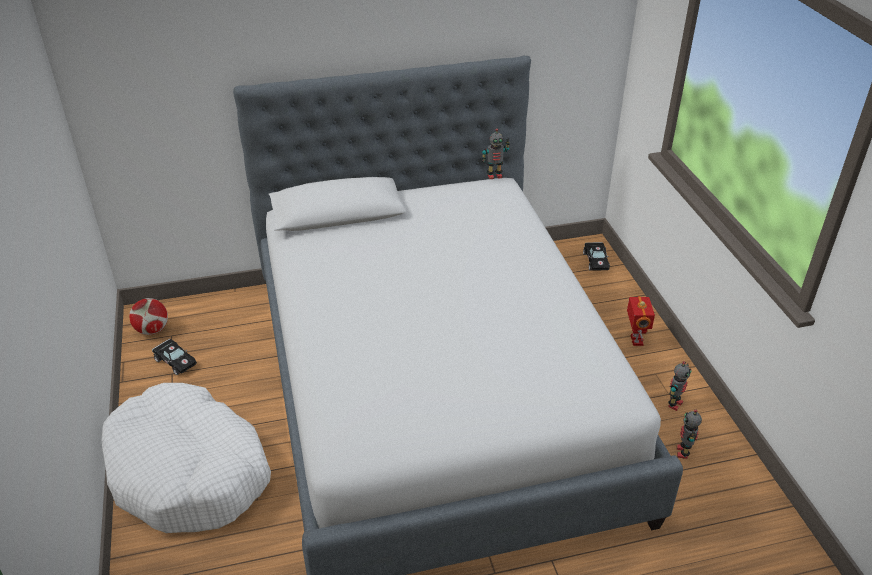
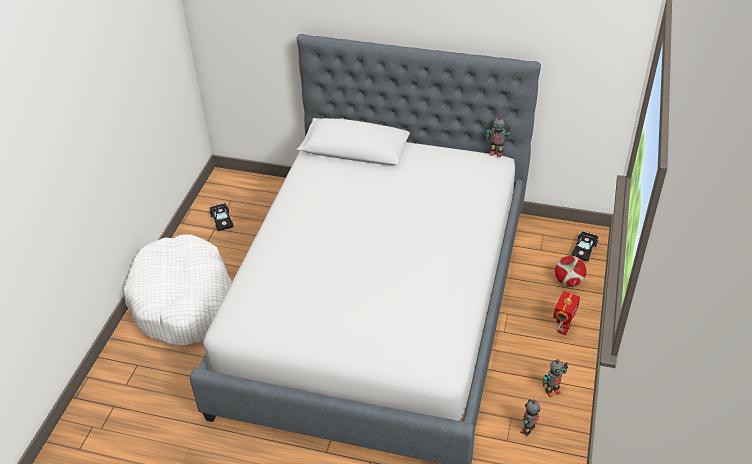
camera: 30 degrees right, 5 degrees up
(152, 330) = (221, 192): football -> football (568, 281)

